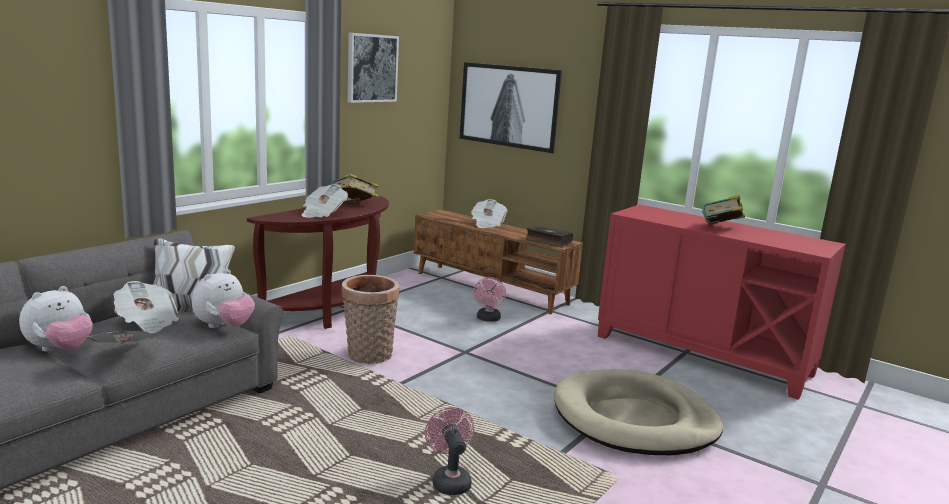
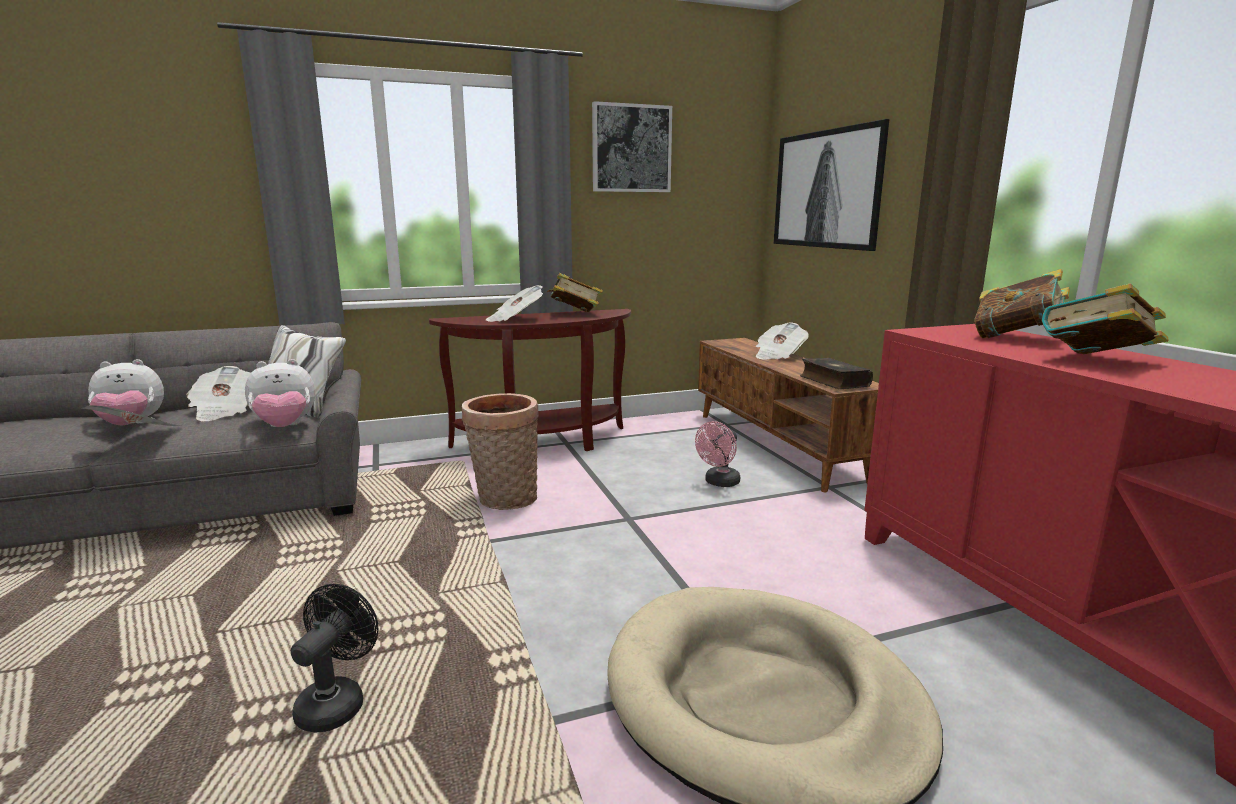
camera: 35 degrees right, 0 degrees up
(449, 480) = (337, 702): pink fan -> black fan
(672, 215) = (1016, 338): none -> book

